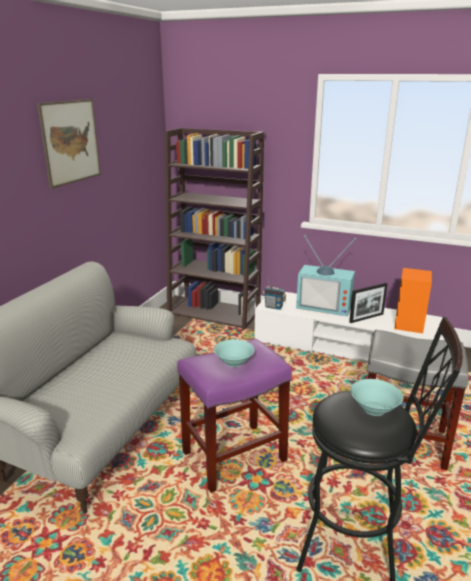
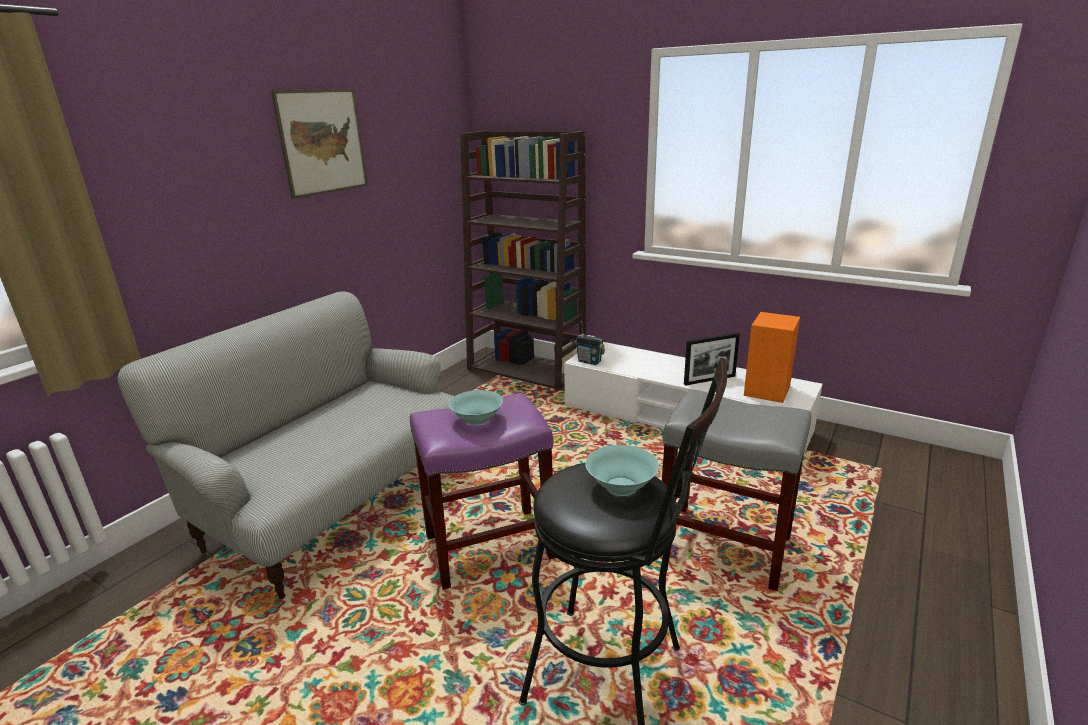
camera: 10 degrees right, 0 degrees up
(325, 306) = (658, 362): television -> none

